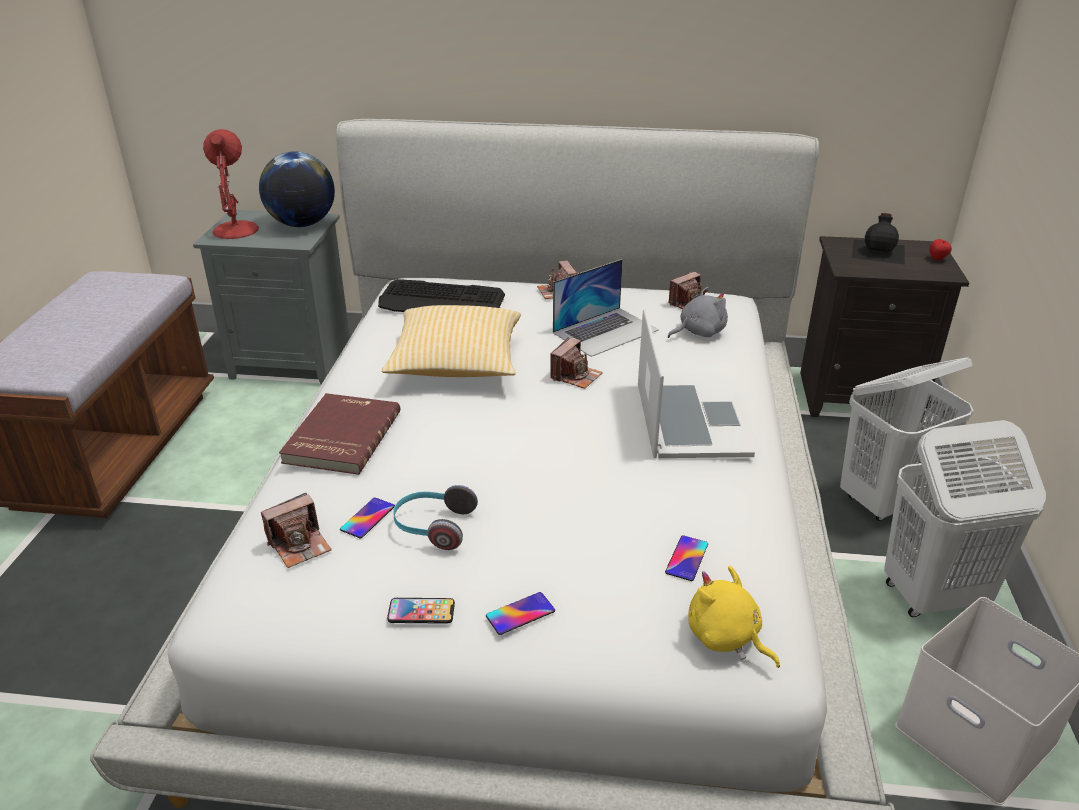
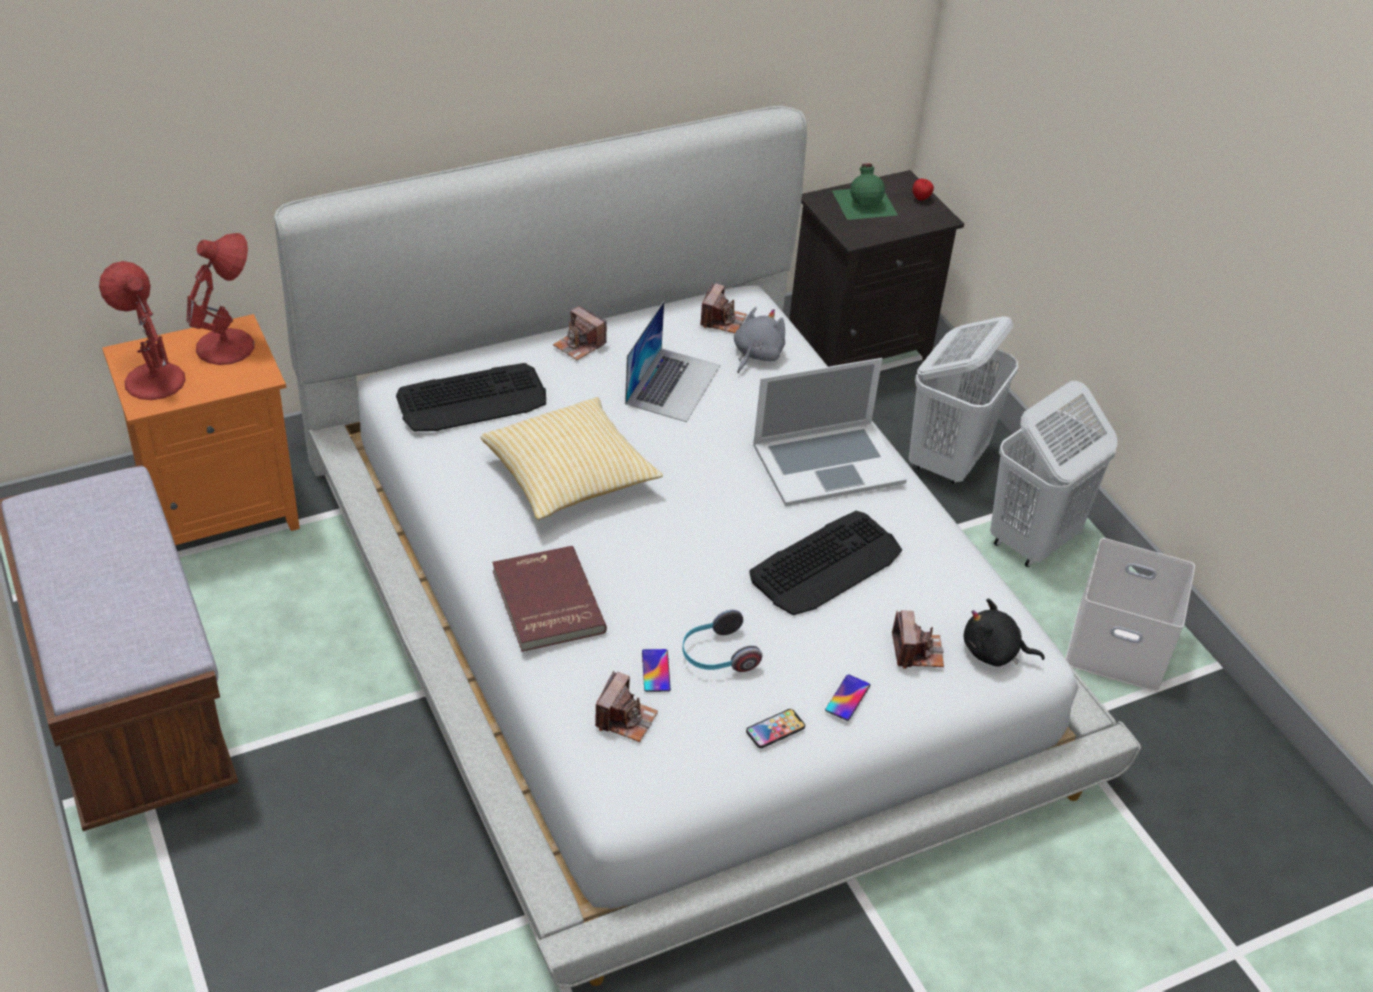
camera: 35 degrees left, 10 degrees up
(294, 361) = (222, 510): grey nightstand -> orange nightstand
(302, 224) = (228, 345): globe -> red table lamp
(575, 376) = (693, 451): camera -> camera (917, 651)
(612, 493) = (826, 564): none -> keyboard
(687, 558) = (925, 600): phone -> none
(690, 418) = (828, 463): laptop -> laptop turned 105 degrees clockwise
(726, 638) = (994, 652): yellow plush toy -> black plush toy
(879, 251) = (865, 202): black bottle -> green bottle

